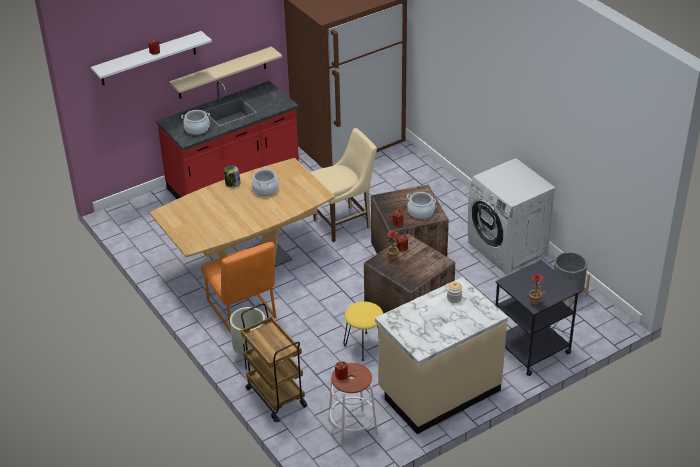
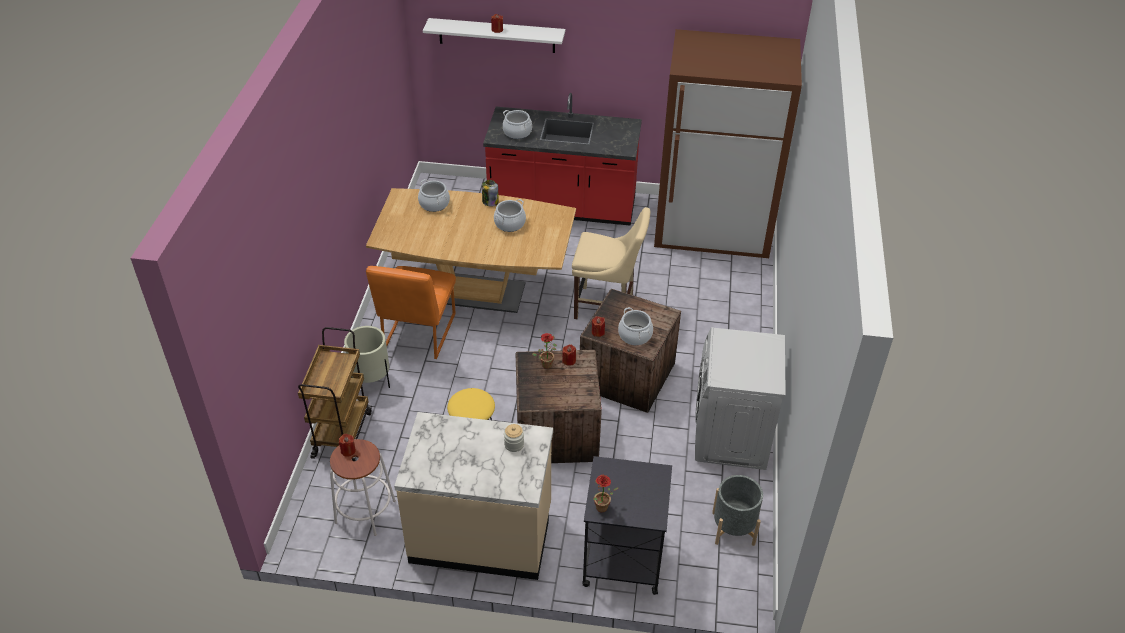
camera: 40 degrees right, 5 degrees up
(195, 205) = (434, 204): none -> cooking pot
(222, 73) = (585, 87): beige shelf -> none

